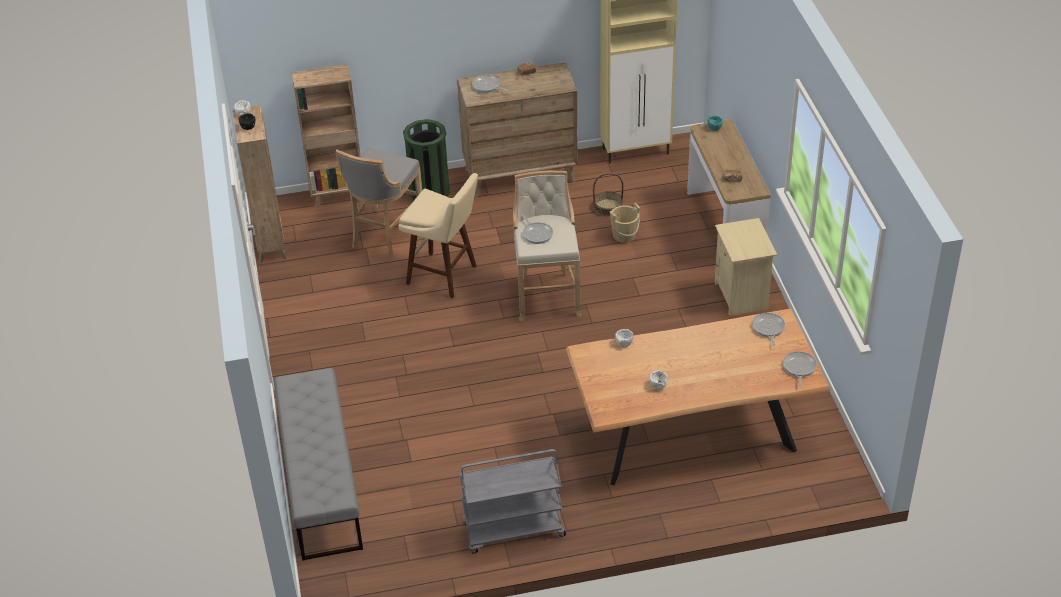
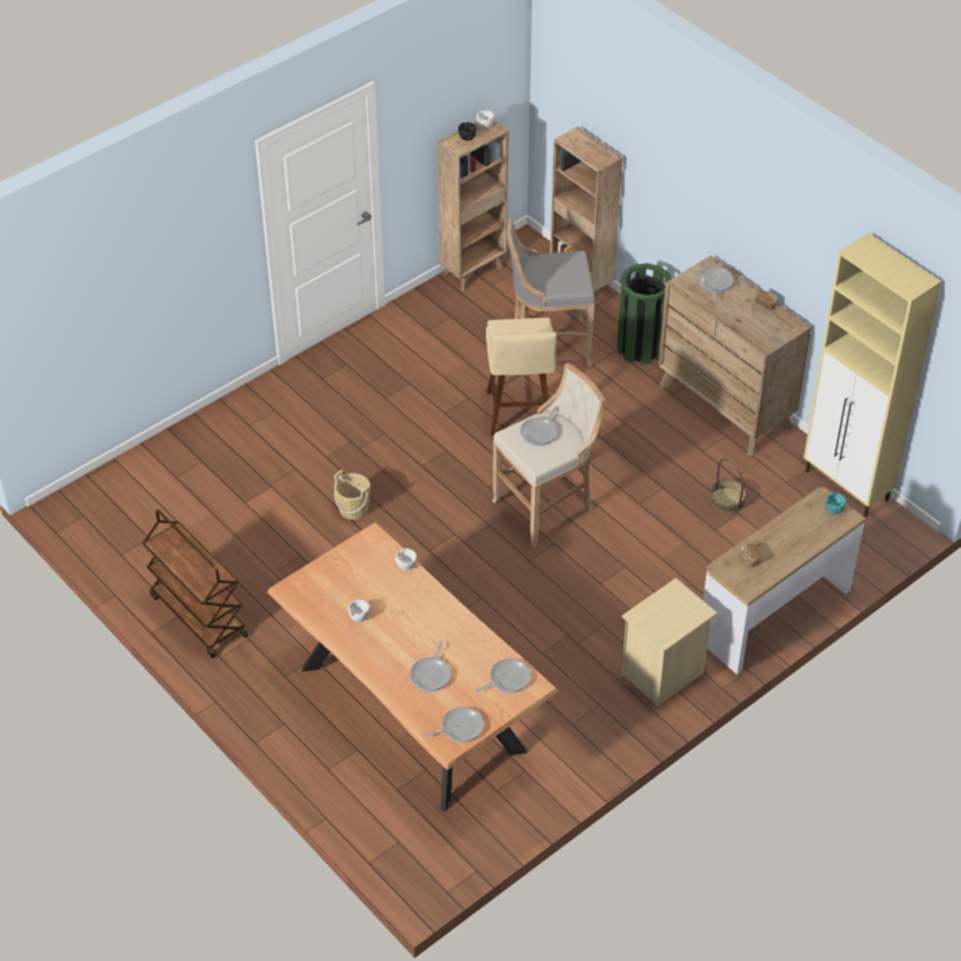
camera: 60 degrees right, 5 degrees up
(321, 481) = (184, 450): grey bench -> none
(513, 531) = (198, 616): grey cart -> brown cart
(624, 235) = (690, 532): beige bucket -> beige bucket (353, 509)
(740, 366) = (431, 674): none -> frying pan

